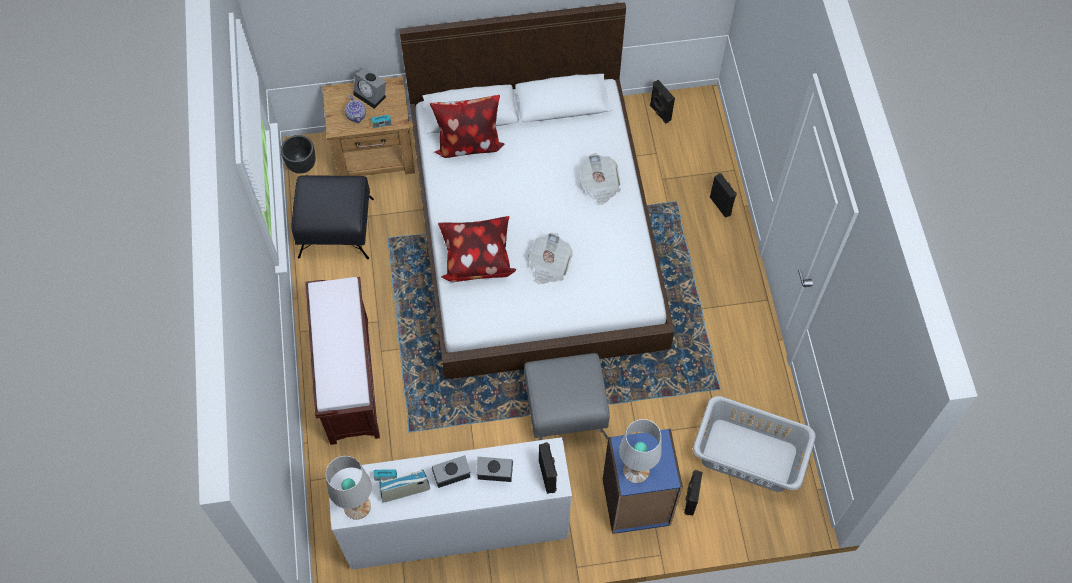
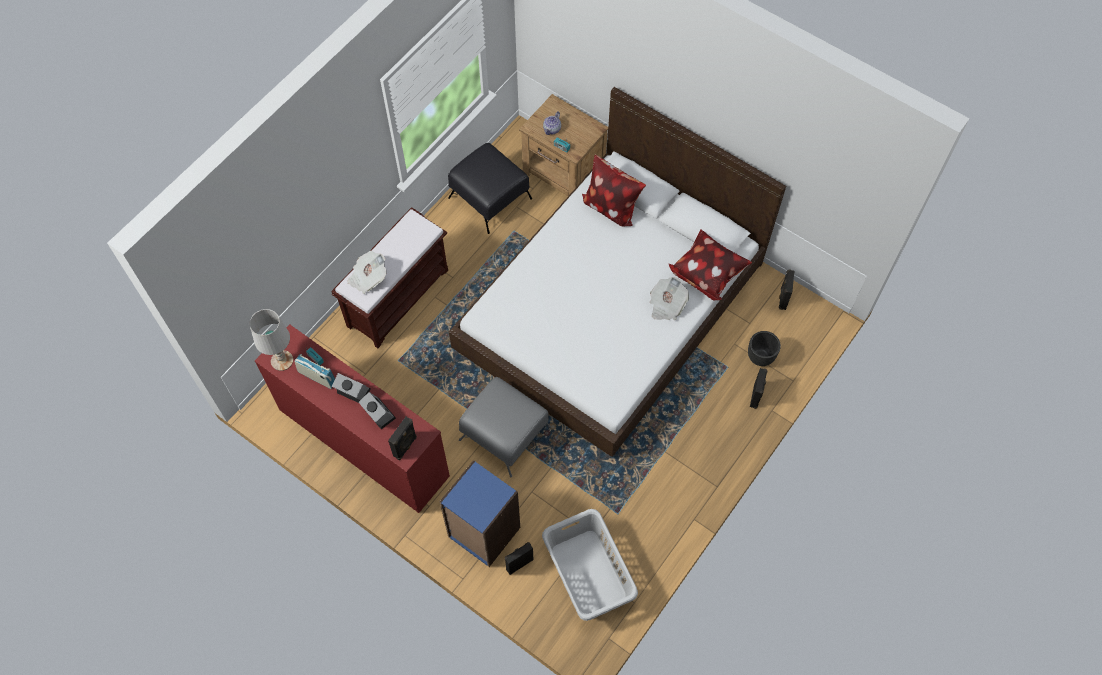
camera: 45 degrees right, 0 degrees up
(302, 165) = (512, 142): black planter -> black planter (761, 357)
(371, 95) = (575, 123): alarm clock -> none
(456, 526) = (363, 442): white dresser -> red dresser
(476, 258) = (535, 283): pillow -> pillow (707, 273)
(549, 265) = (575, 328): newspaper -> newspaper (368, 278)
(635, 470) = (466, 496): white table lamp -> none

